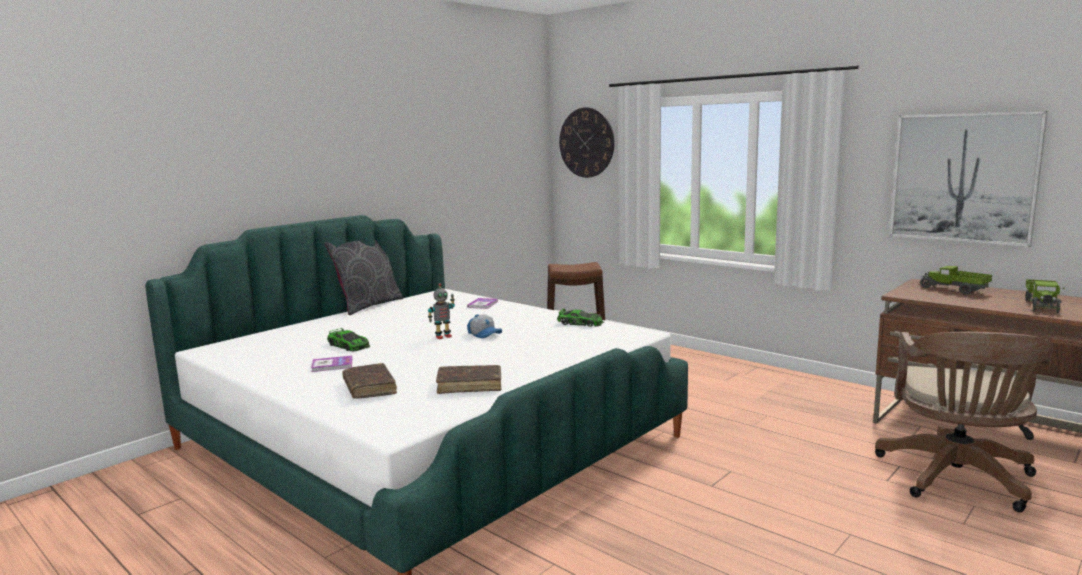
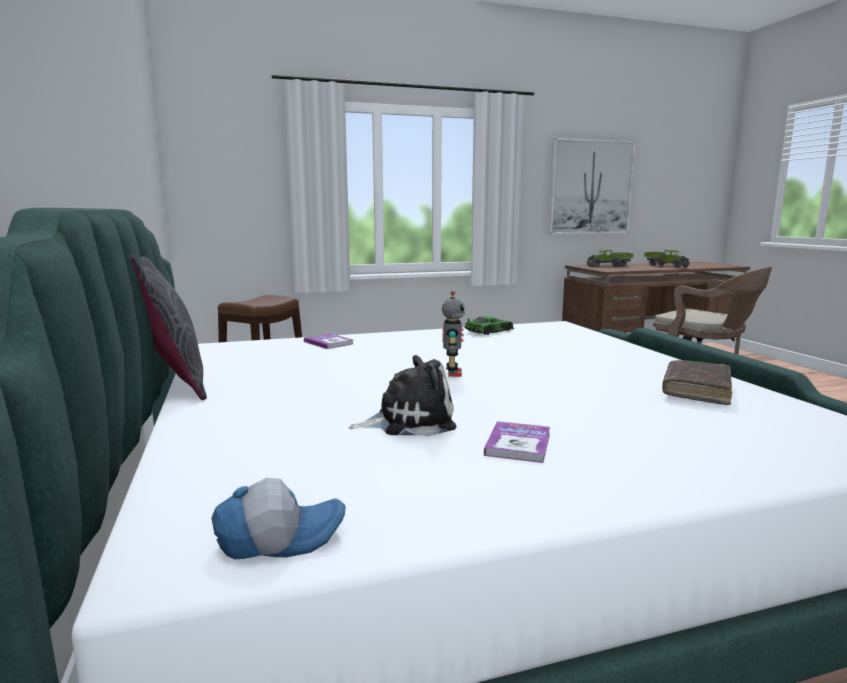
camera: 60 degrees left, 0 degrees up
(349, 345) = (409, 421): toy car -> plush toy
(369, 388) = (676, 435): brown book -> none
(485, 334) = (475, 359): cap -> cap (280, 537)
(586, 142) = (224, 148): wall clock -> none

